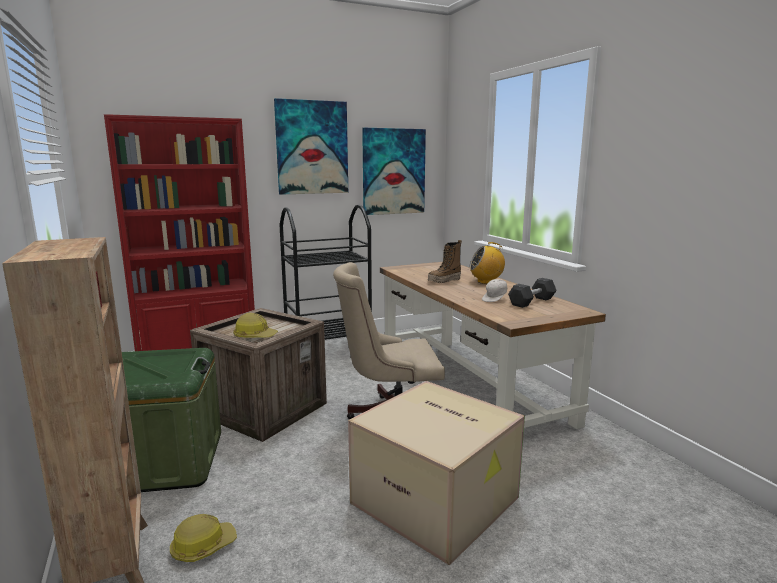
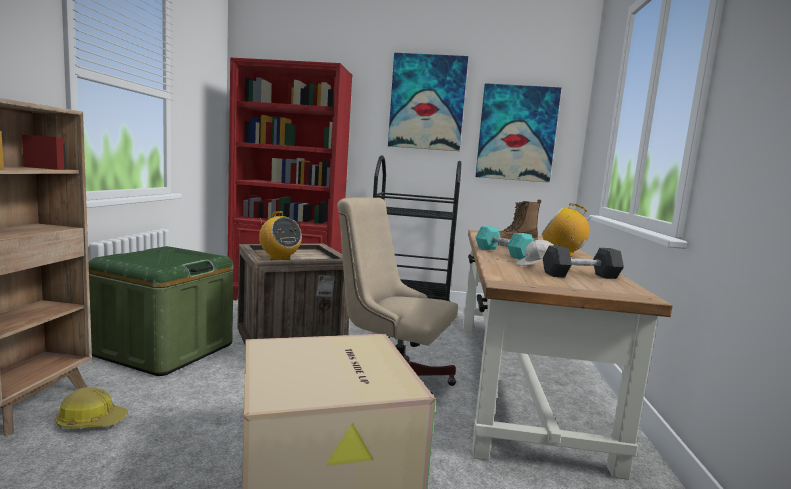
camera: 30 degrees right, 5 degrees down
(254, 336) = (279, 258): hard hat -> radio
(455, 291) = (502, 253): none -> turquoise dumbbell

